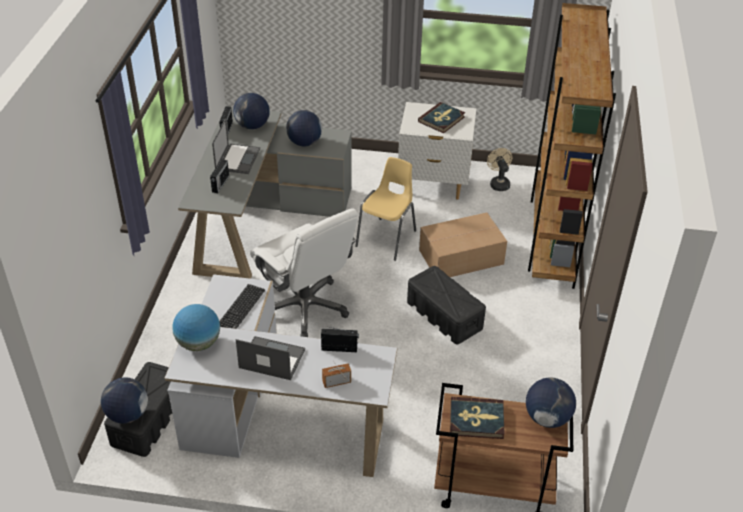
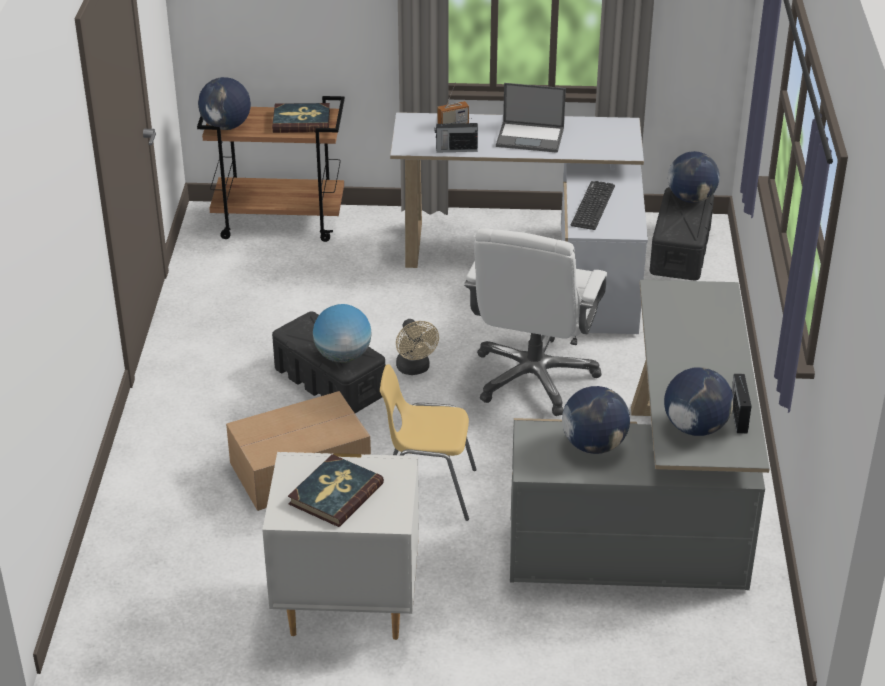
camera: 175 degrees right, 5 degrees down
(198, 343) = (619, 144): globe -> globe (343, 356)
(220, 184) = (694, 319): radio -> none
(237, 158) = (689, 363): laptop -> none
(306, 307) = (534, 378): white office chair -> white office chair turned 120 degrees counterclockwise
(387, 238) = (427, 491): yellow chair -> yellow chair turned 75 degrees clockwise
(498, 183) = (215, 623): beige fan -> beige fan (415, 369)
(552, 237) = (136, 516): brown bookcase -> none

